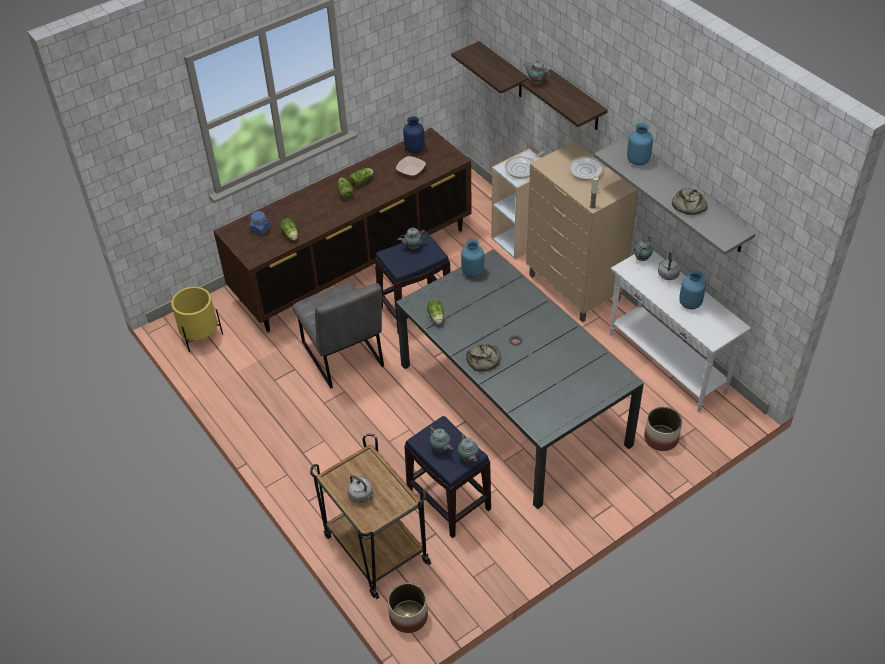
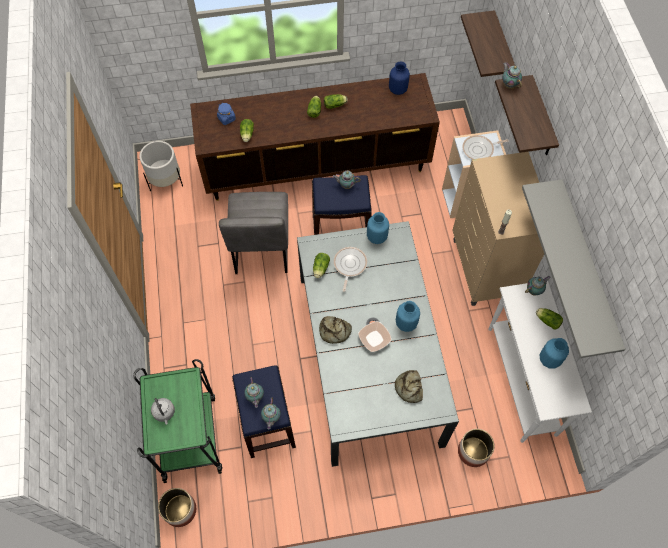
camera: 25 degrees right, 15 degrees up
(200, 336) = (165, 181): yellow planter -> white planter
(375, 547) = (189, 435): brown cart -> green cart
(411, 170) = (382, 110): bowl -> bowl (374, 339)
(586, 173) = (517, 191): frying pan -> frying pan (349, 265)
(638, 160) = (559, 211): blue vase -> blue vase (406, 323)
(668, 275) = (547, 320): grey kettle -> lettuce
(688, 205) = (577, 286): bread -> bread (409, 388)

